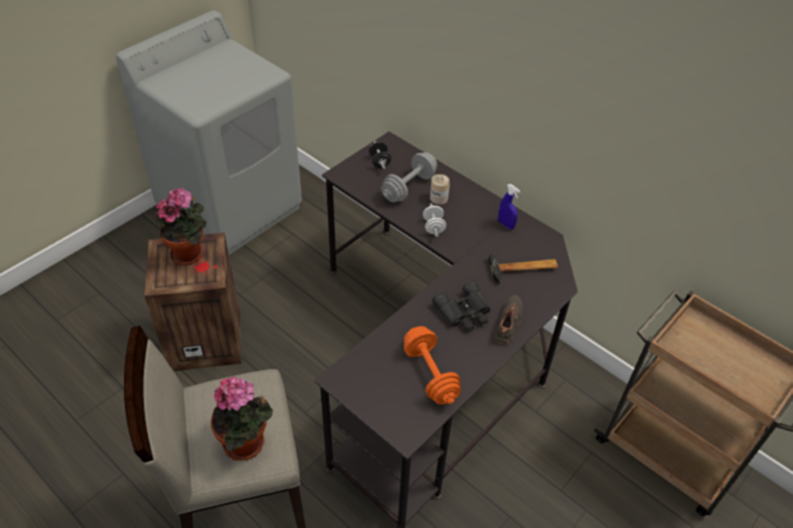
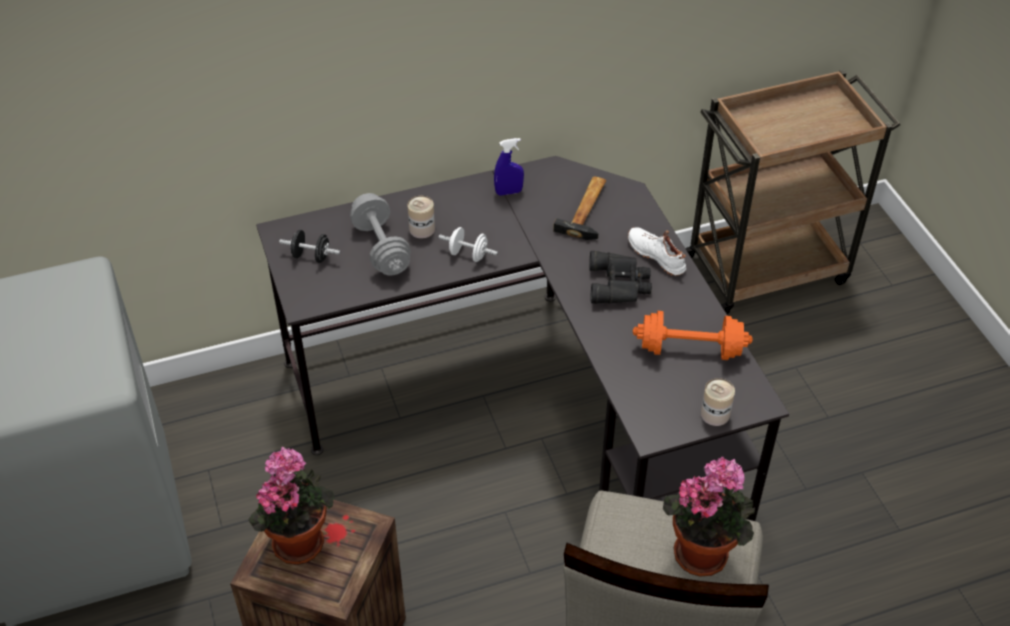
camera: 60 degrees left, 0 degrees up
(377, 410) = (715, 414): none -> can
(509, 323) = (657, 255): black shoe -> white shoe

